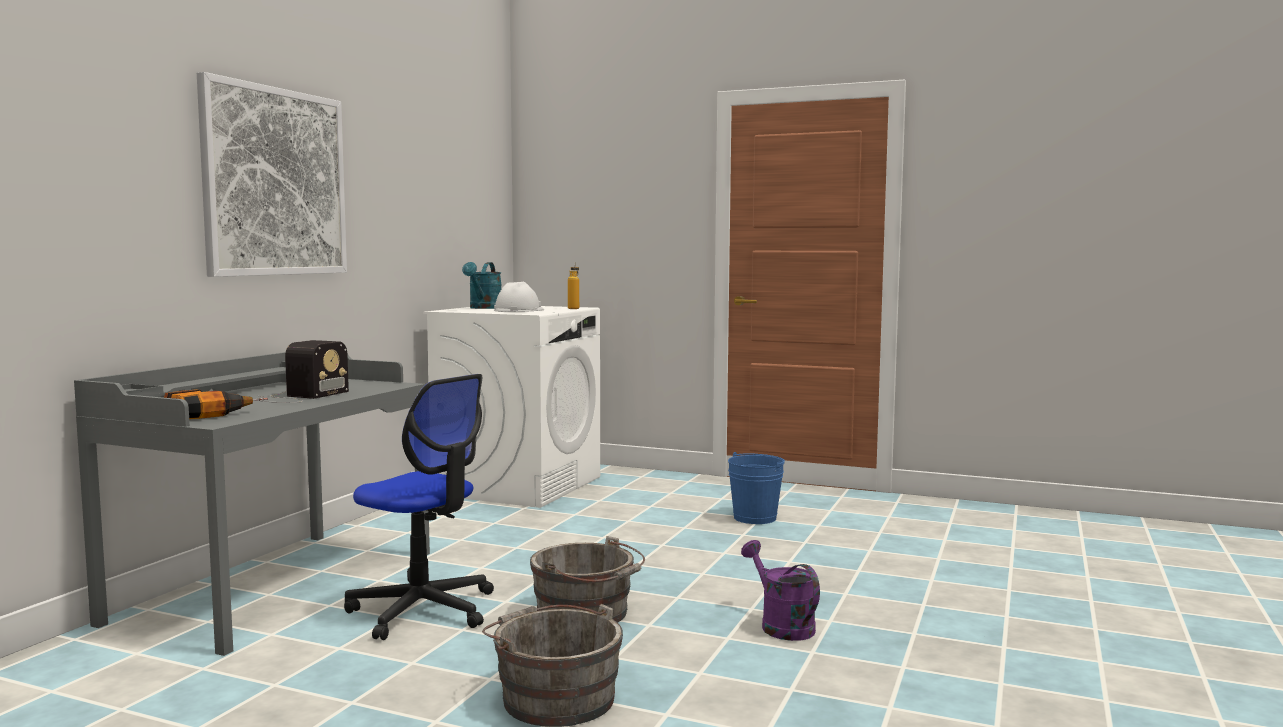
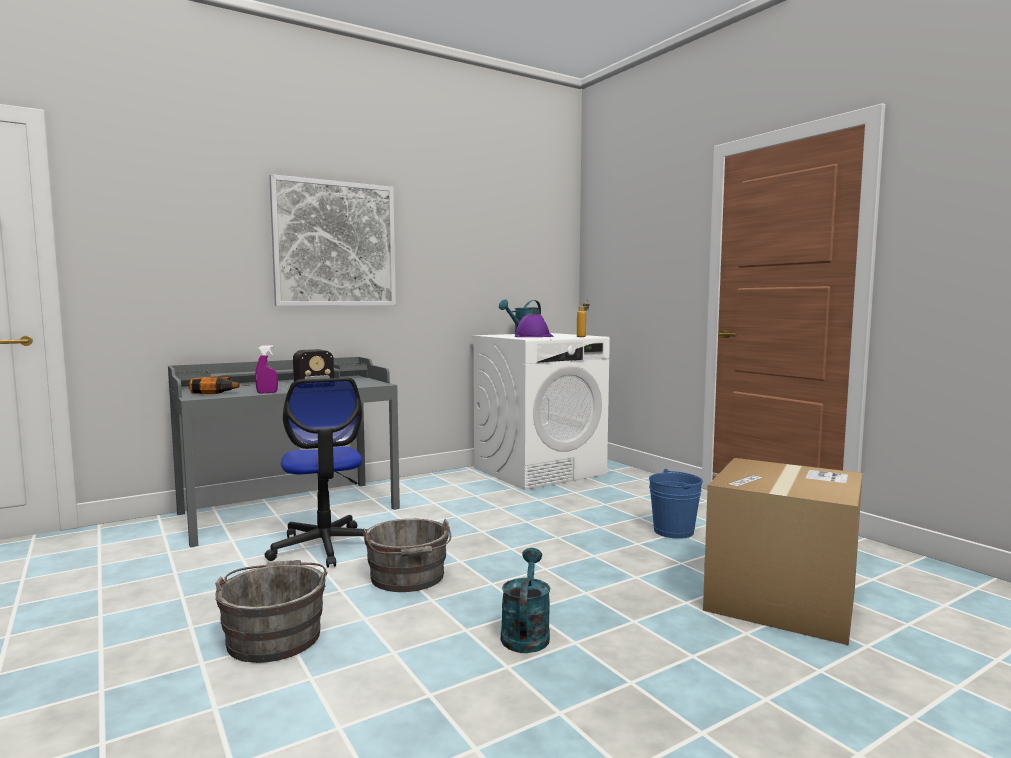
camera: 35 degrees right, 0 degrees up
(295, 408) = (267, 393): none -> purple spray bottle
(518, 310) = (533, 336): white hard hat -> purple hard hat
(781, 625) = (525, 633): purple watering can -> turquoise watering can
(917, 551) = (781, 600): none -> cardboard box

